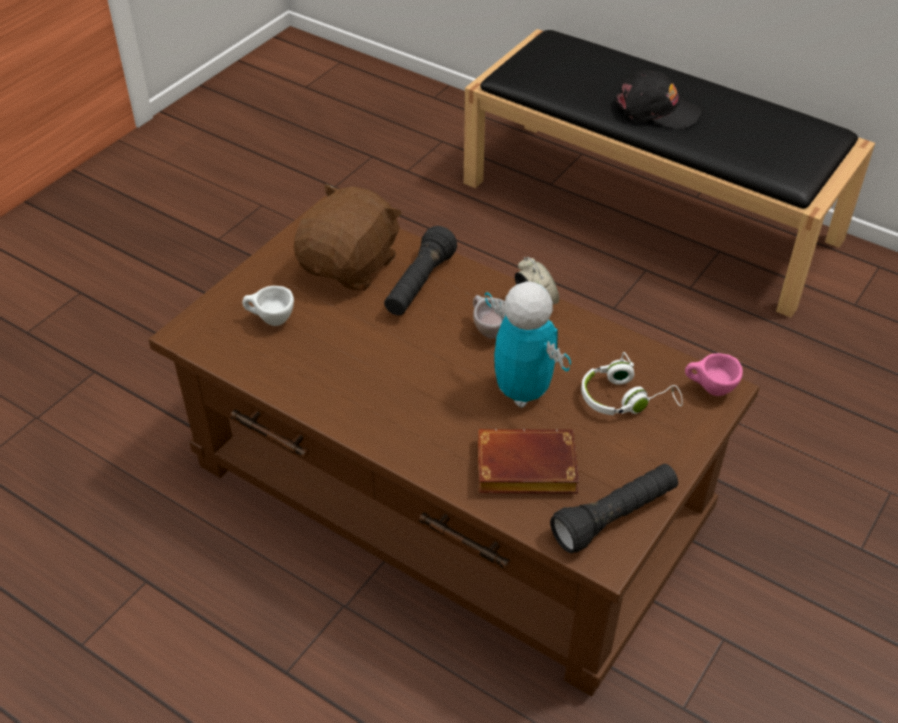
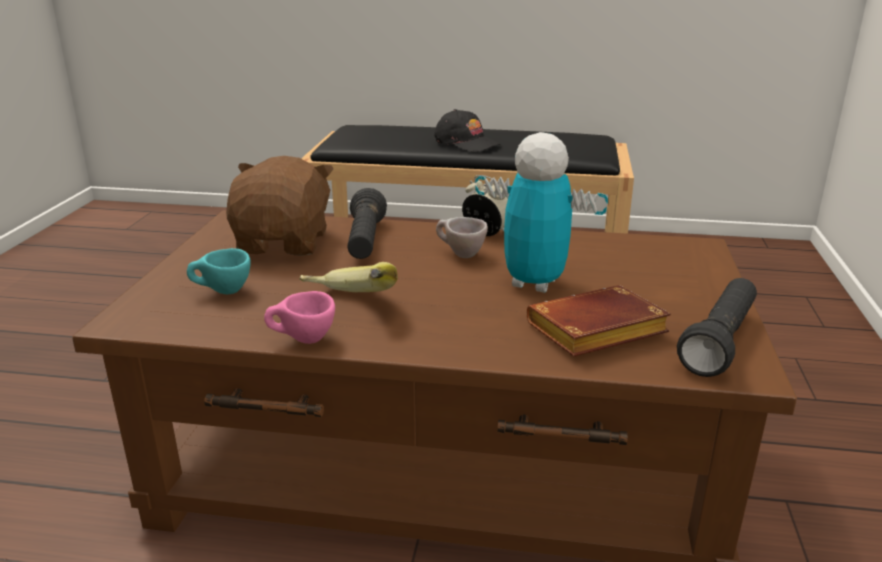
camera: 25 degrees left, 20 degrees down
(270, 321) = (222, 292): white cup -> turquoise cup
(355, 369) = (347, 304): none -> banana
(625, 398) = (630, 267): white headphones -> none
(657, 110) = (466, 143): black cap -> black cap turned 45 degrees clockwise
(709, 390) = (690, 248): pink cup -> pink cup (302, 341)

